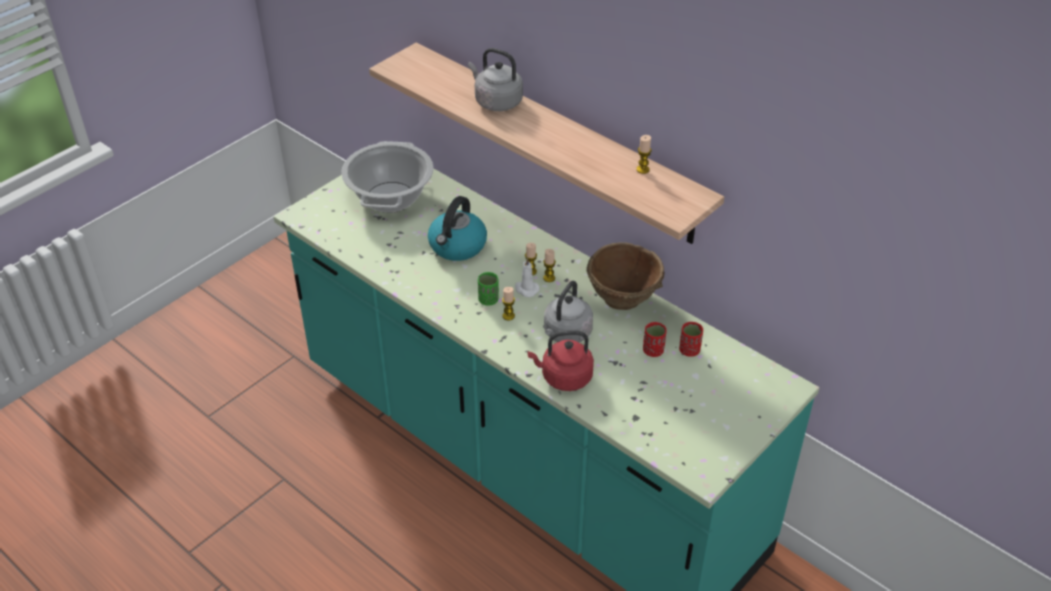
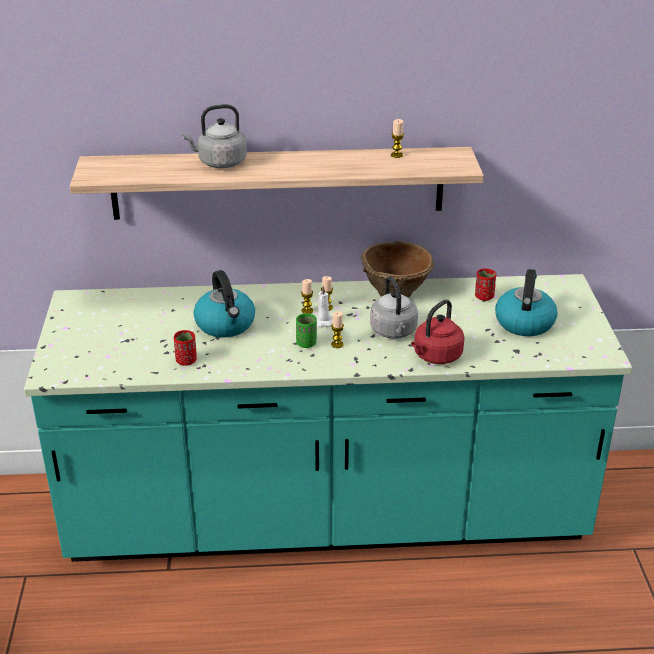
camera: 45 degrees left, 10 degrees down
(390, 198) = (115, 323): cooking pot -> none
(653, 351) = (464, 309): red cup -> red cup (186, 361)
(684, 397) = (524, 322): none -> kettle

